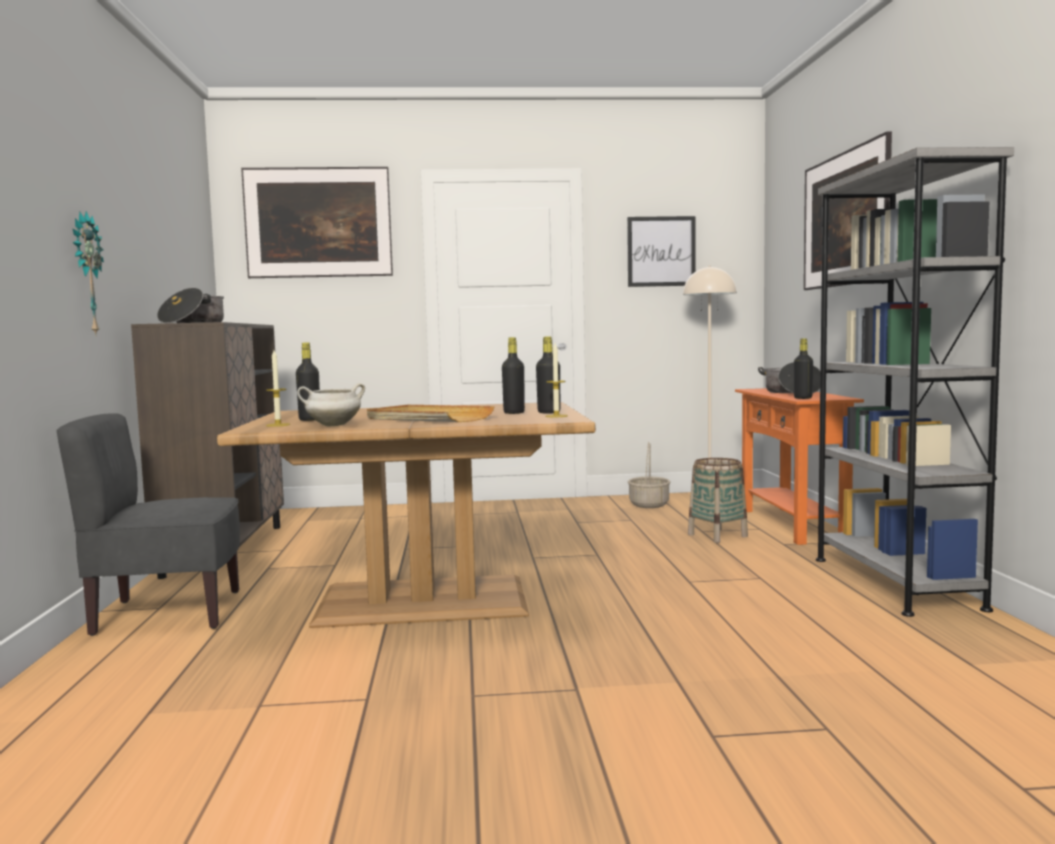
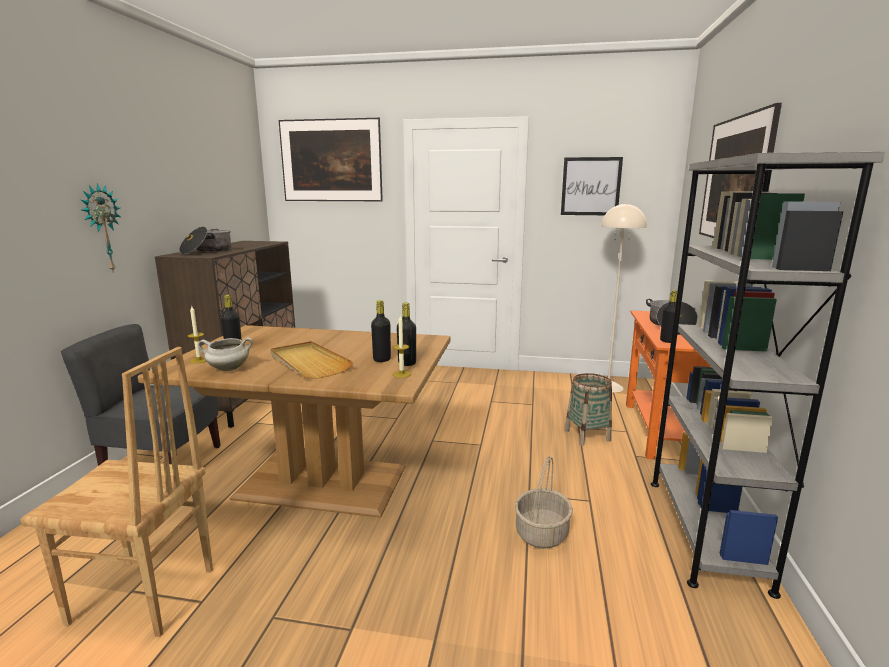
camera: 15 degrees right, 10 degrees up
(282, 707) = (143, 597): none -> brown chair
(648, 504) = (557, 386): basket -> basket (541, 533)

